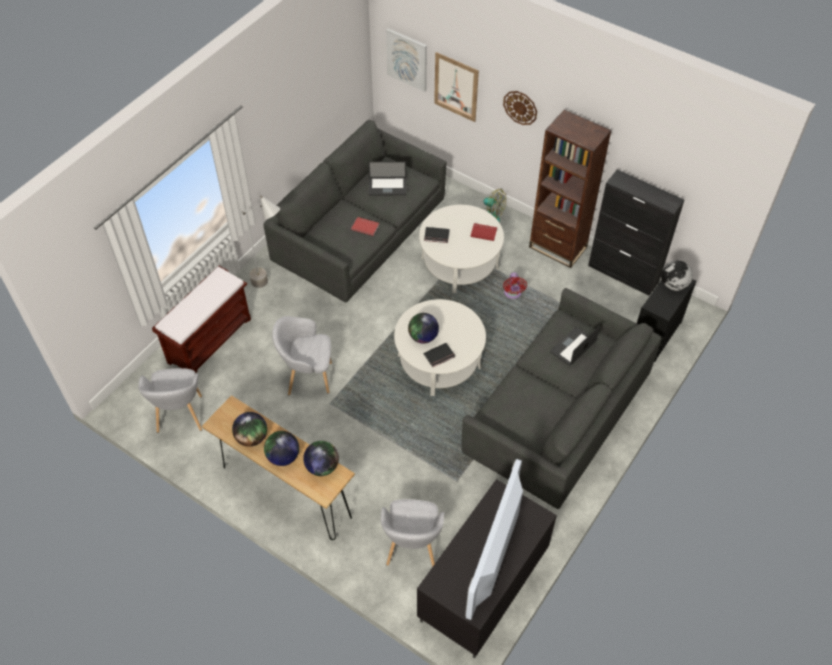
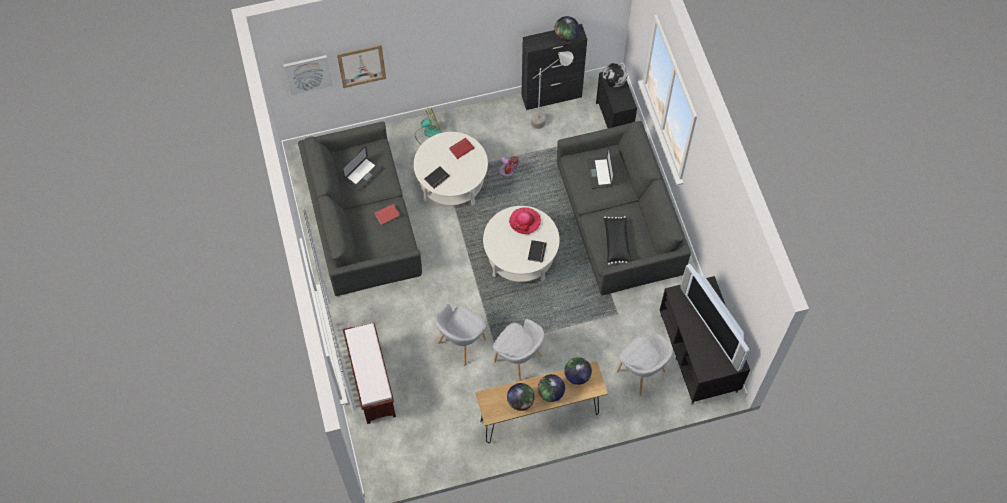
camera: 50 degrees left, 10 degrees up
(180, 416) = (421, 443): grey armchair -> grey armchair (518, 360)
(271, 286) = (360, 312): grey floor lamp -> grey floor lamp (549, 118)
(423, 337) = (514, 250): globe -> globe (566, 36)
(460, 325) = (525, 221): none -> hat
(515, 413) = (617, 243): none -> black pillow
(520, 107) = (426, 46): wall clock -> none
(558, 247) = (494, 114): brown bookcase -> none

